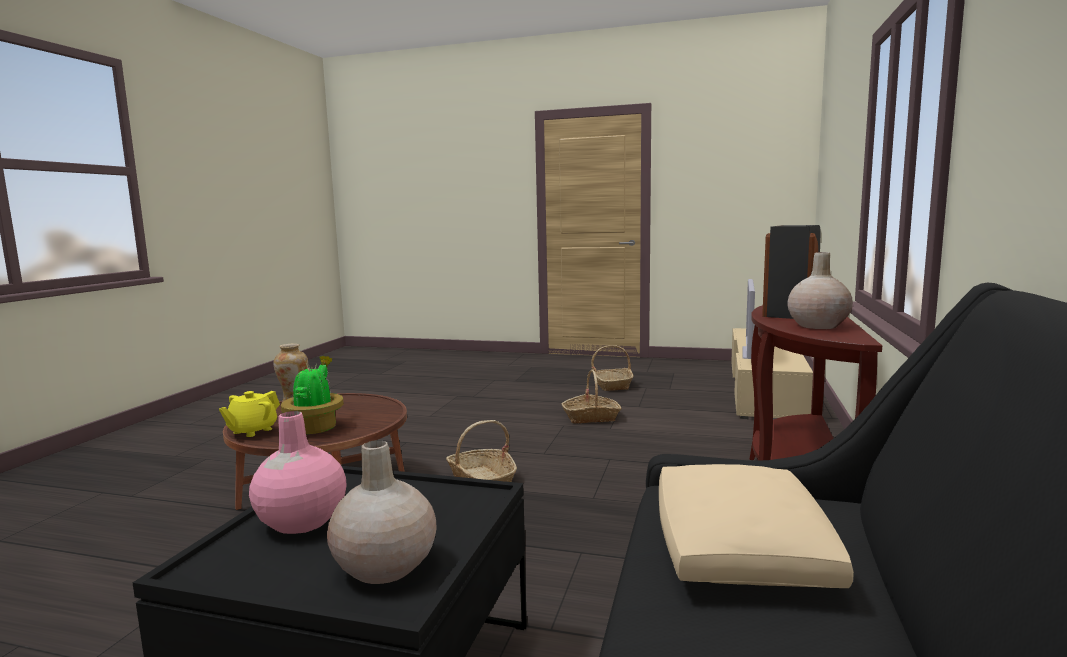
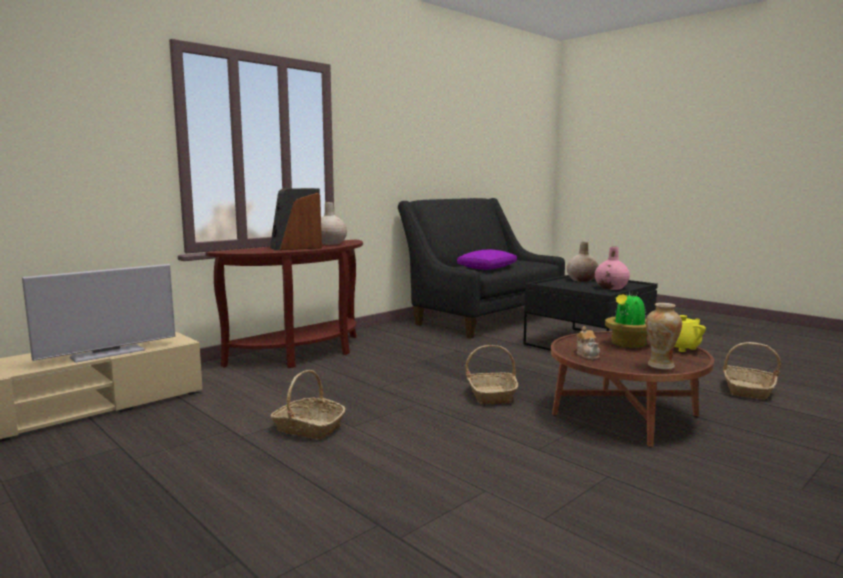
camera: 150 degrees left, 0 degrees up
(364, 406) = (587, 355): none -> teapot
(612, 385) = (150, 479): basket -> basket (747, 390)
(740, 550) = (487, 268): beige pillow -> purple pillow

